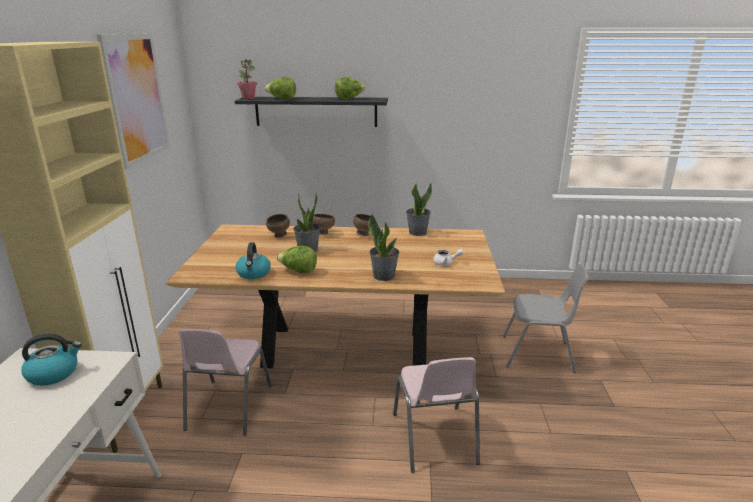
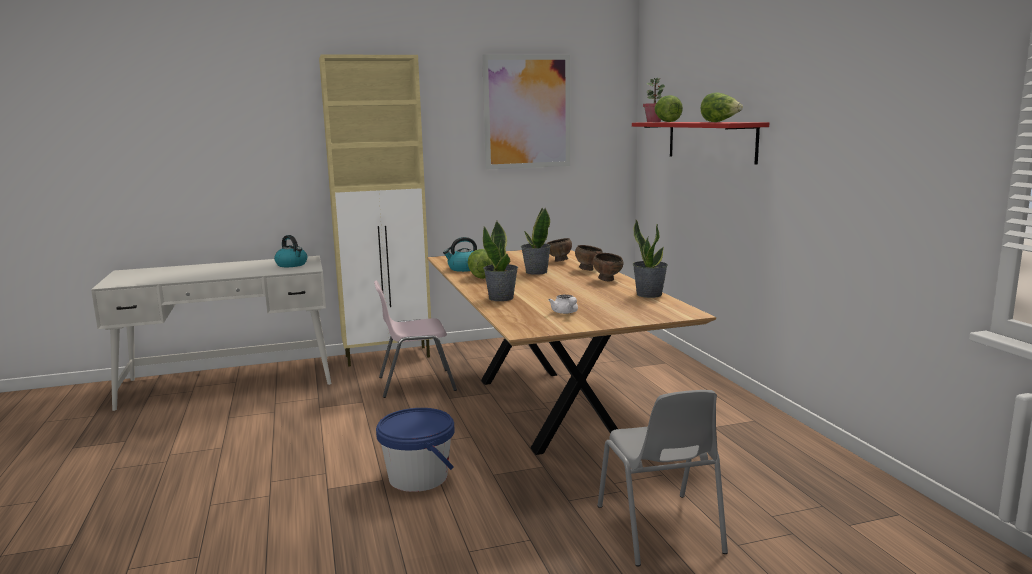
camera: 70 degrees right, 10 degrees down
(316, 111) = (710, 141): black shelf -> red shelf
(434, 439) = (418, 477): pink chair -> blue bucket

